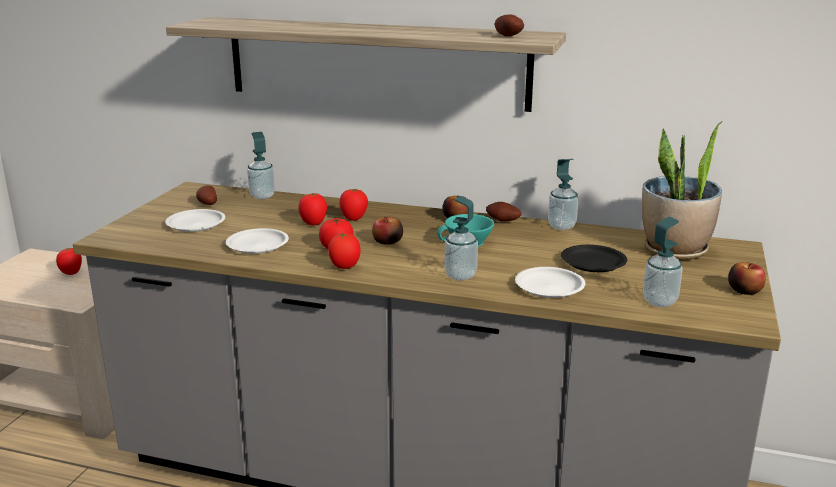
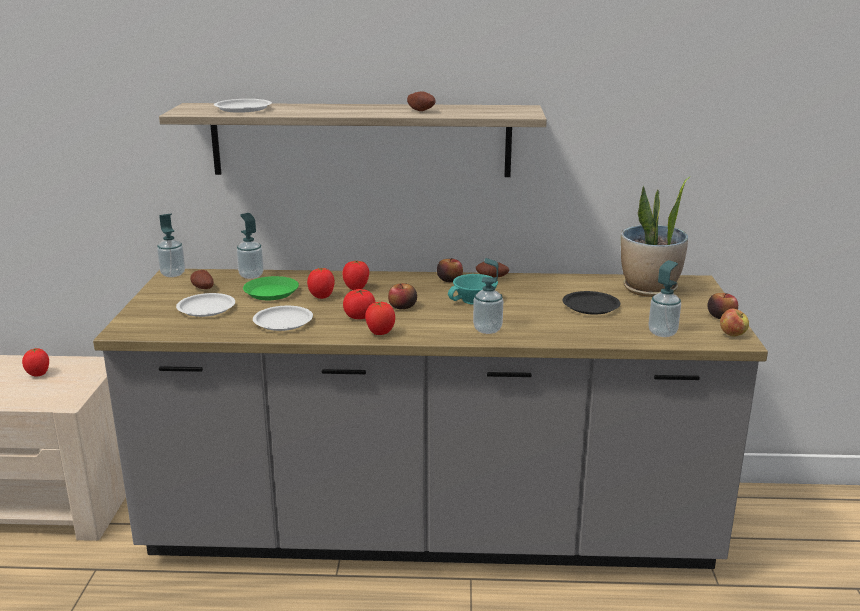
camera: 15 degrees left, 0 degrees up
(268, 214) = (271, 292): none -> green plate
(509, 36) = (498, 111): potato -> potato (421, 110)
(549, 287) = (568, 331): white plate -> white plate (242, 109)
(561, 226) = (545, 278): soap dispenser -> soap dispenser (173, 274)
(745, 314) = (732, 335): none -> apple

